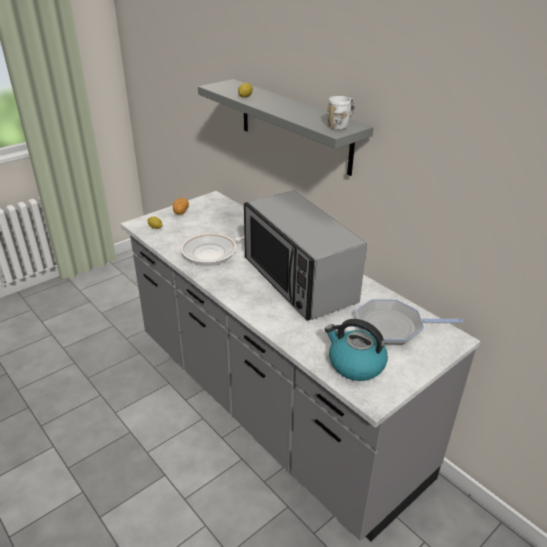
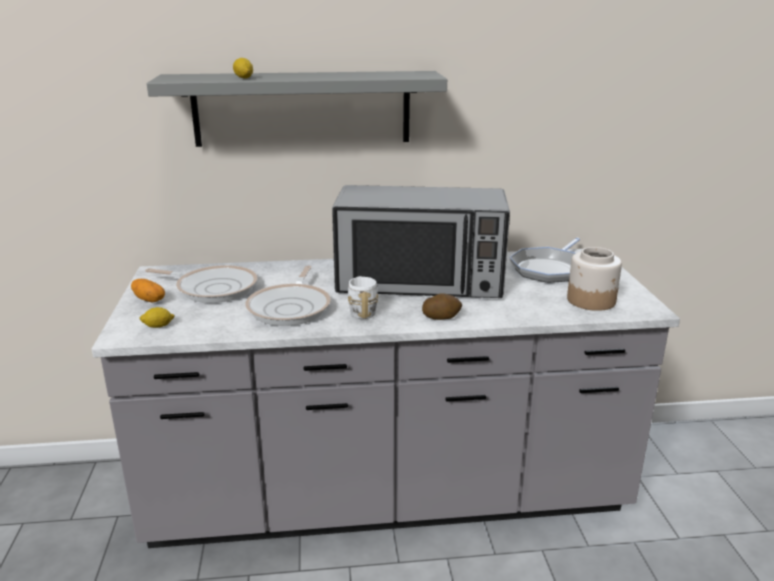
camera: 55 degrees left, 10 degrees down
(212, 221) = (213, 288): none -> frying pan
(254, 307) = (441, 317): none -> potato
(341, 125) = (413, 73): white mug -> white mug (362, 311)
(355, 364) = (591, 300): kettle -> jar

